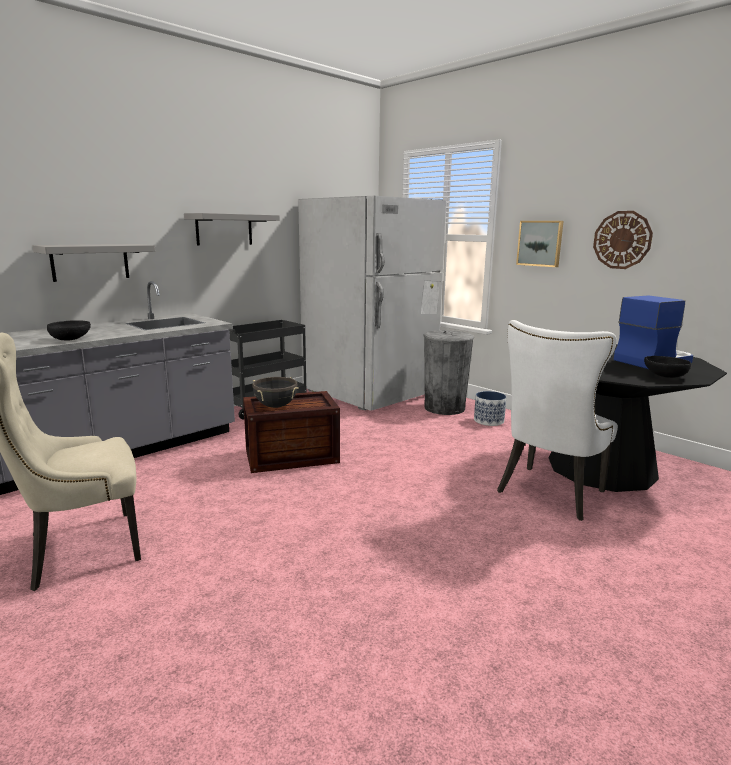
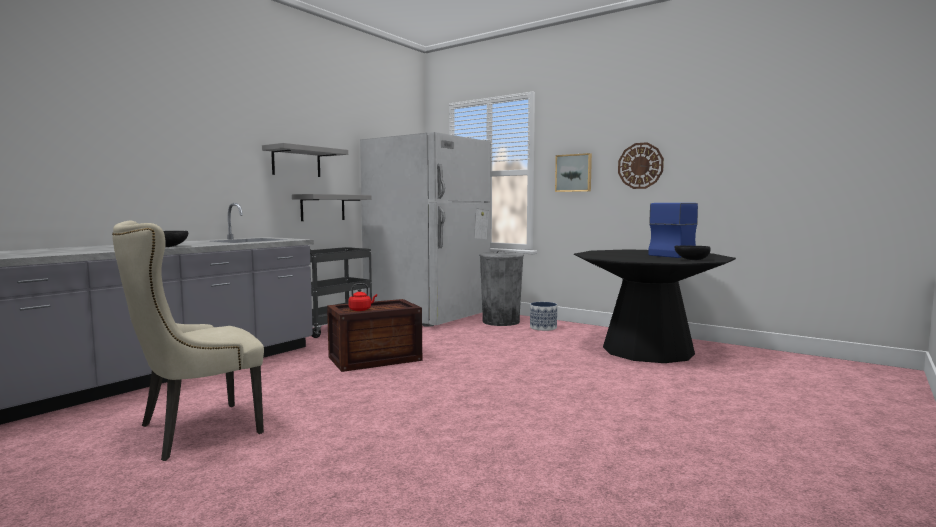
camera: 10 degrees left, 10 degrees down
(90, 262) = (176, 183): grey shelf -> grey shelf (322, 207)
(276, 406) = (361, 310): black cooking pot -> red kettle
(550, 493) = (612, 367): white chair -> none

